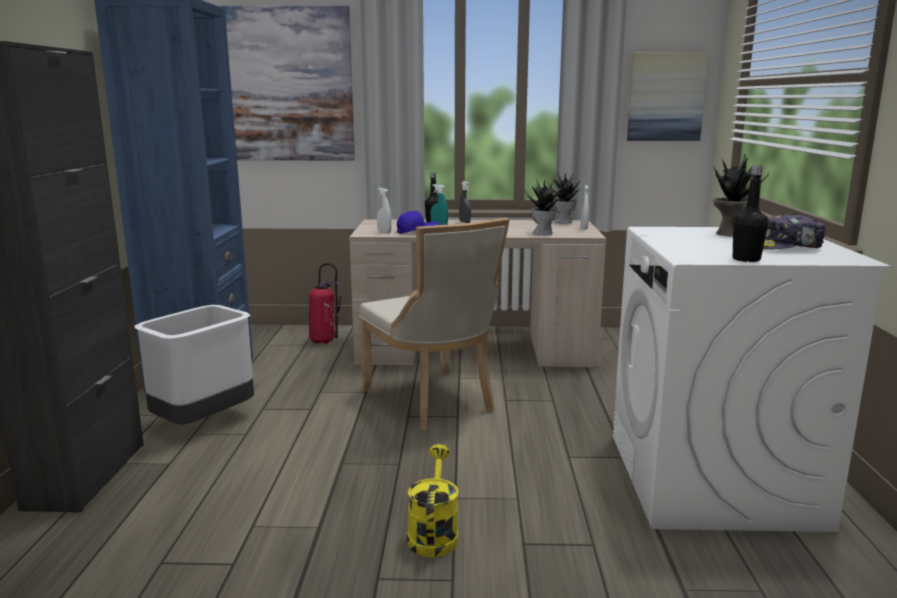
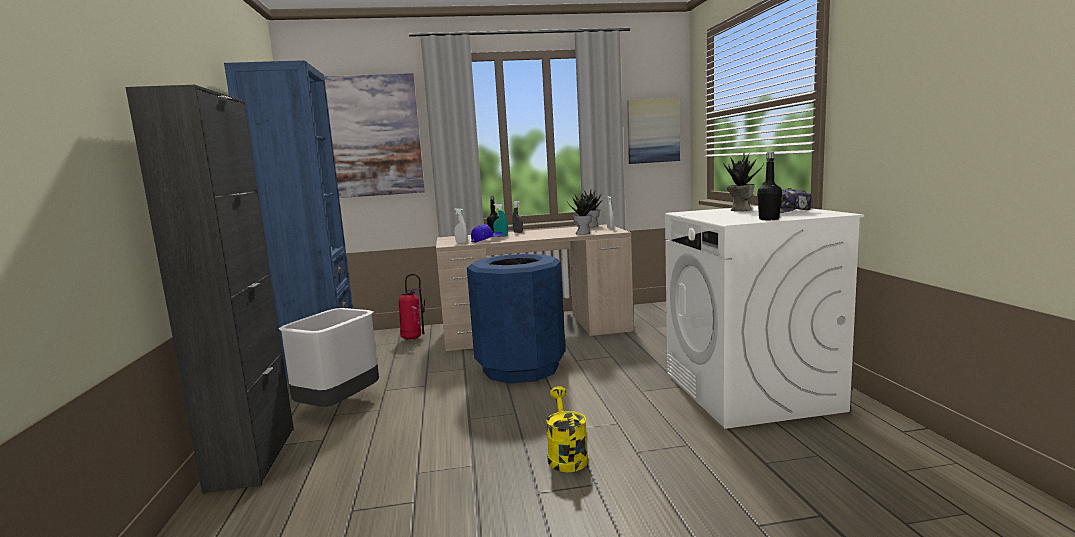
camera: 10 degrees left, 5 degrees down
(433, 402) = (521, 368): beige chair -> blue trash can

